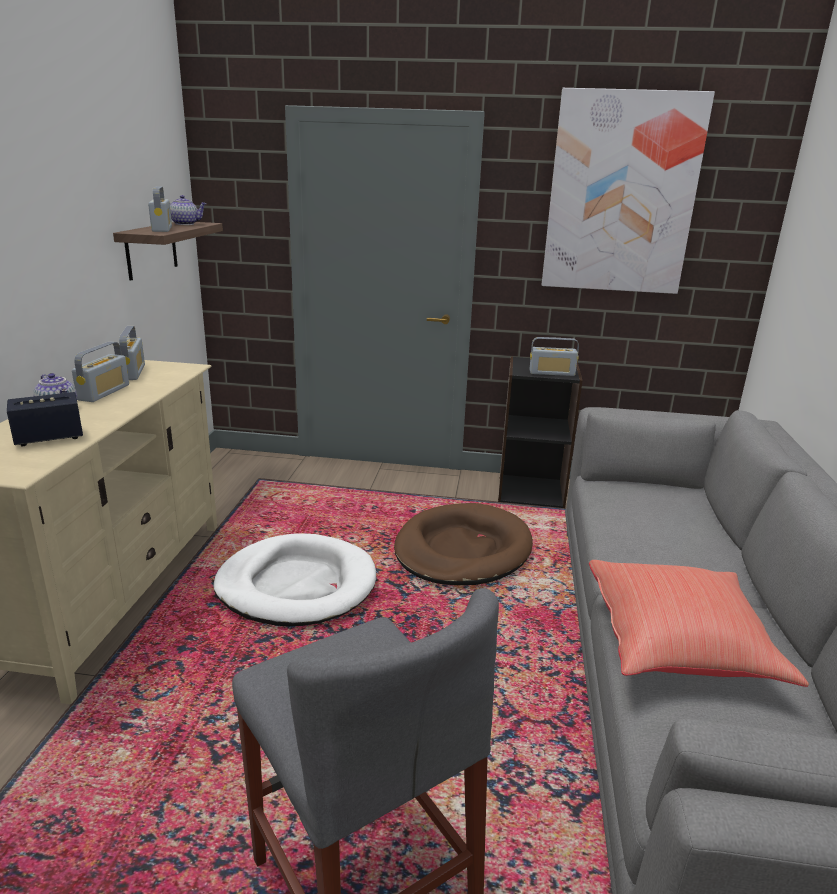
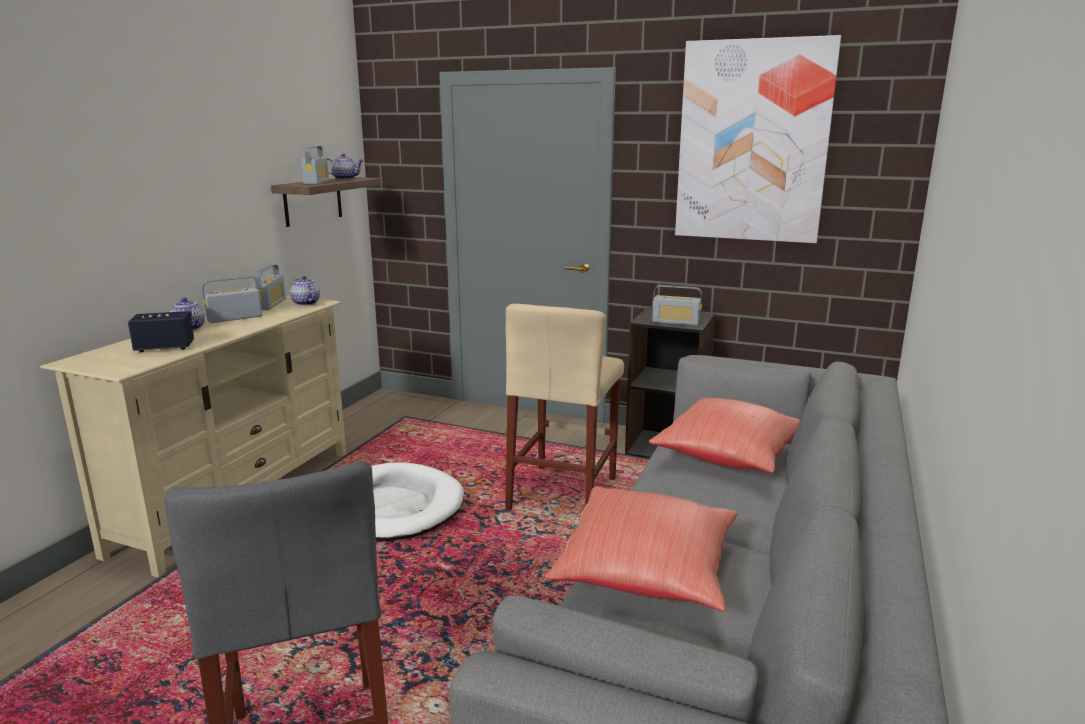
camera: 15 degrees right, 5 degrees down
(104, 392) = (234, 318): radio -> radio turned 150 degrees counterclockwise
(173, 369) = (305, 303): none -> teapot
(462, 550) = (563, 494): brown dog bed -> beige stool
(659, 508) = (729, 457): none -> red pillow

